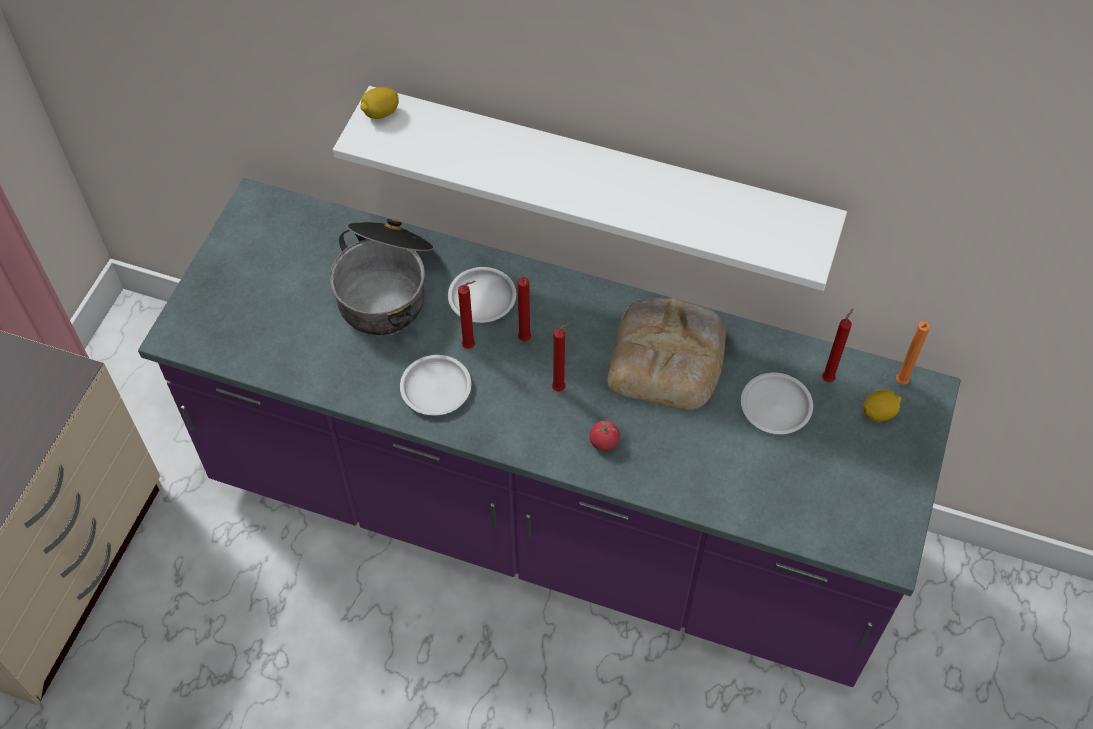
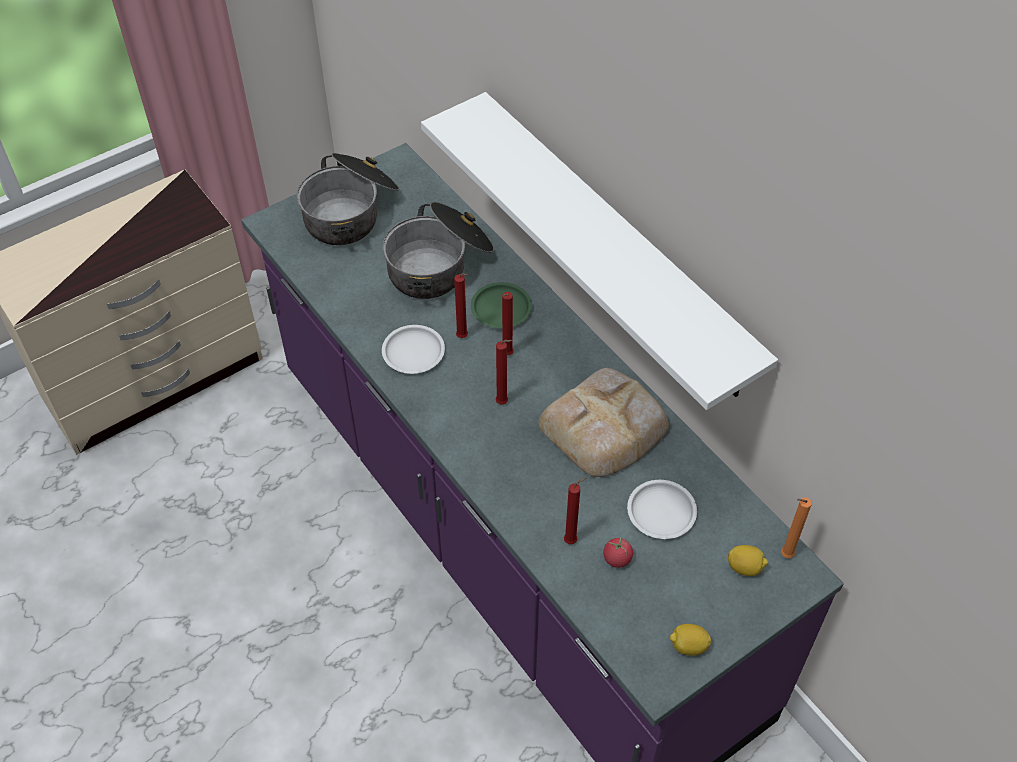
camera: 35 degrees right, 5 degrees down
(250, 280) = (351, 212): none -> cooking pot
(380, 113) = (475, 113): lemon -> lemon (688, 646)
(482, 298) = (501, 309): white plate -> green plate
(604, 442) = (502, 459): tomato -> tomato (617, 558)
(829, 378) = (725, 516): red candle -> red candle (572, 541)

